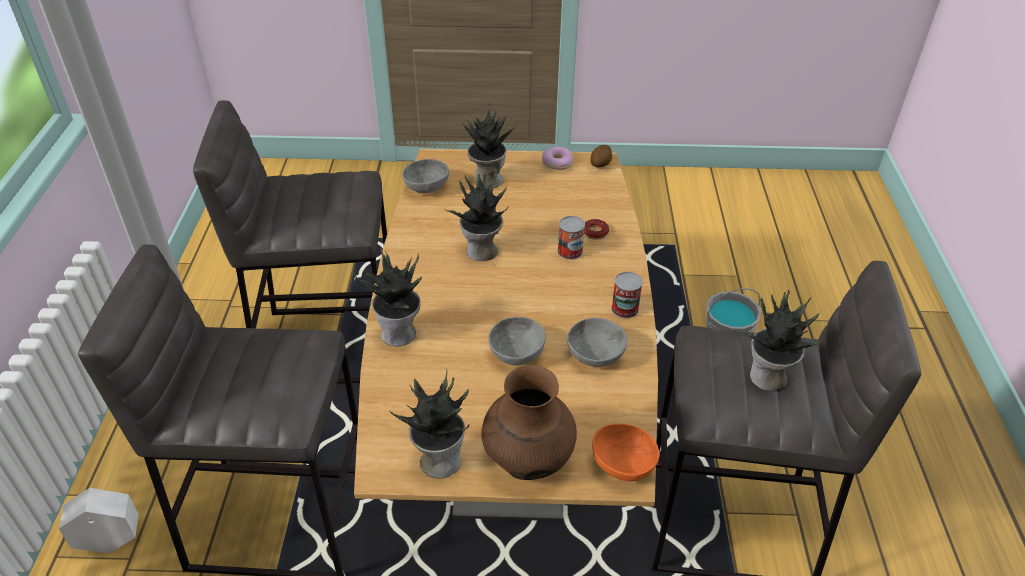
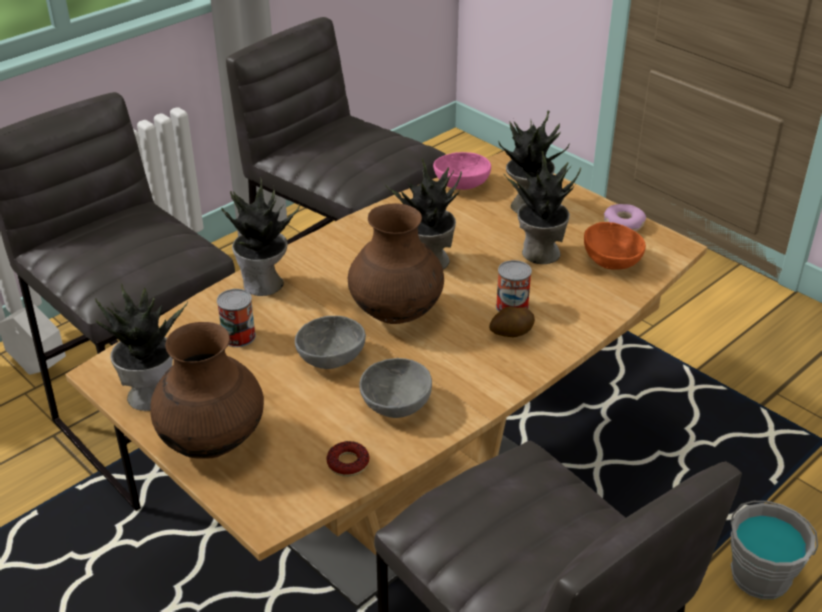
camera: 45 degrees right, 5 degrees down
(425, 187) = (461, 184): grey bowl -> pink bowl
(513, 298) = (396, 314): none -> brown vase
(595, 232) = (564, 304): donut -> donut (348, 463)
(600, 164) = (670, 248): potato -> potato (511, 333)
(623, 463) = (280, 504): orange bowl -> orange bowl (612, 261)
(625, 309) = (487, 385): can -> can (238, 336)
(767, 378) = (526, 536): potted plant -> potted plant (539, 253)

